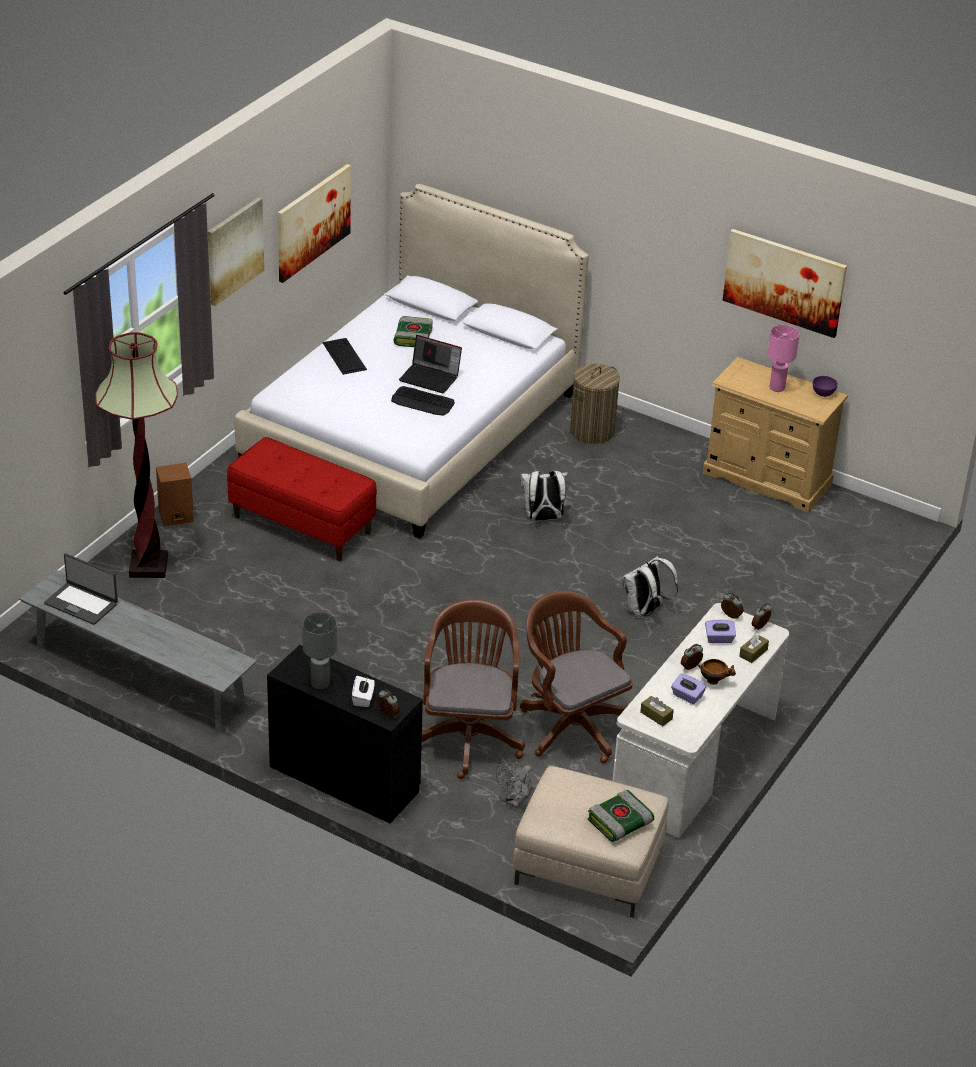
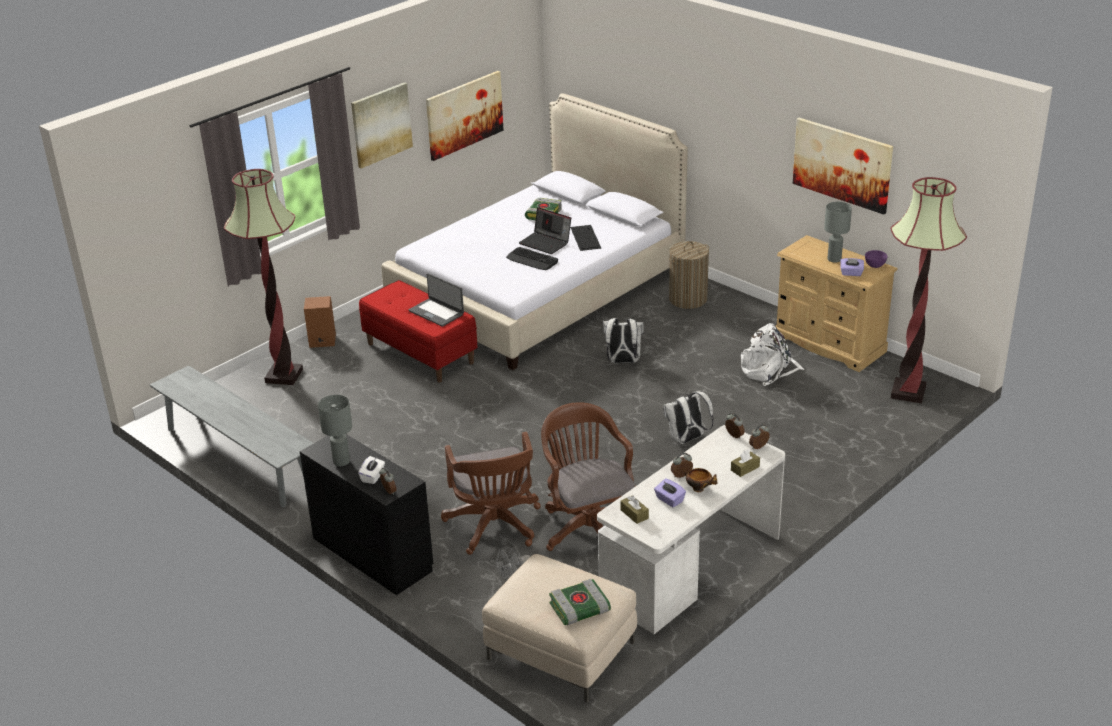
camera: 15 degrees right, 5 degrees down
(81, 603) = (196, 391): laptop -> laptop (436, 312)
(344, 356) = (481, 224): keyboard -> keyboard (585, 237)
(469, 735) = (494, 528): brown office chair -> brown office chair turned 150 degrees clockwise
(710, 518) = (769, 371): none -> white backpack
(719, 639) = (717, 454): purple tissue box -> purple tissue box (851, 273)
(777, 387) = (834, 259): pink table lamp -> grey table lamp
(866, 534) = (908, 392): none -> floor lamp

